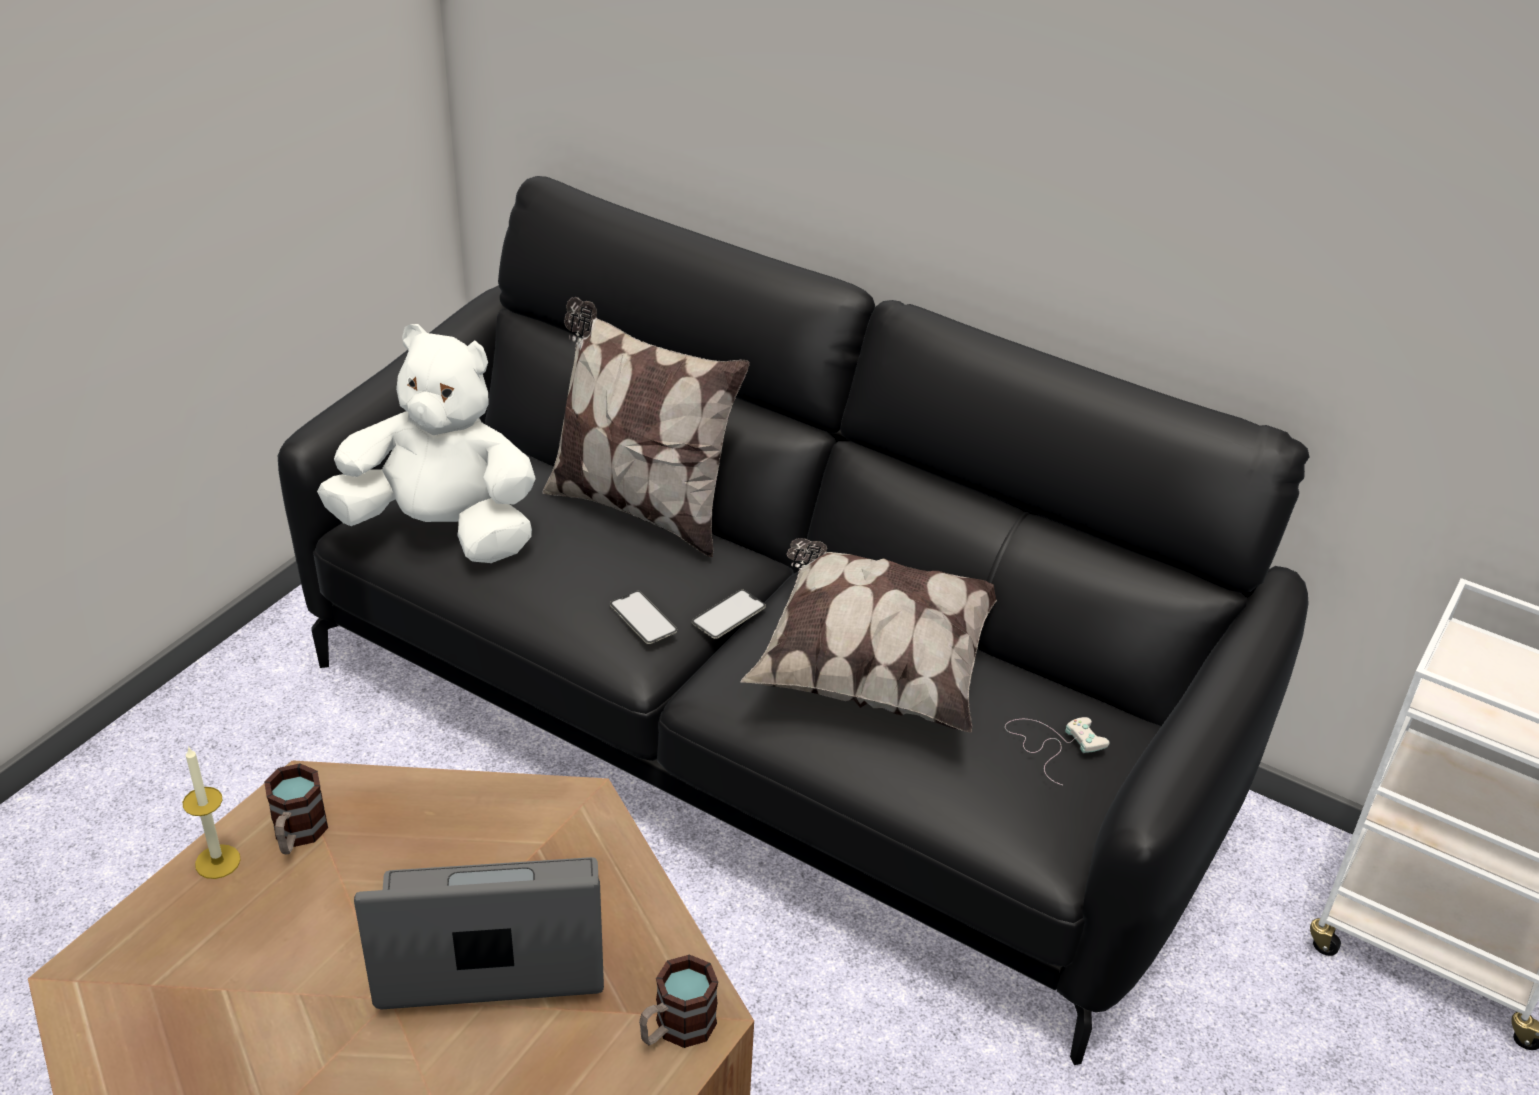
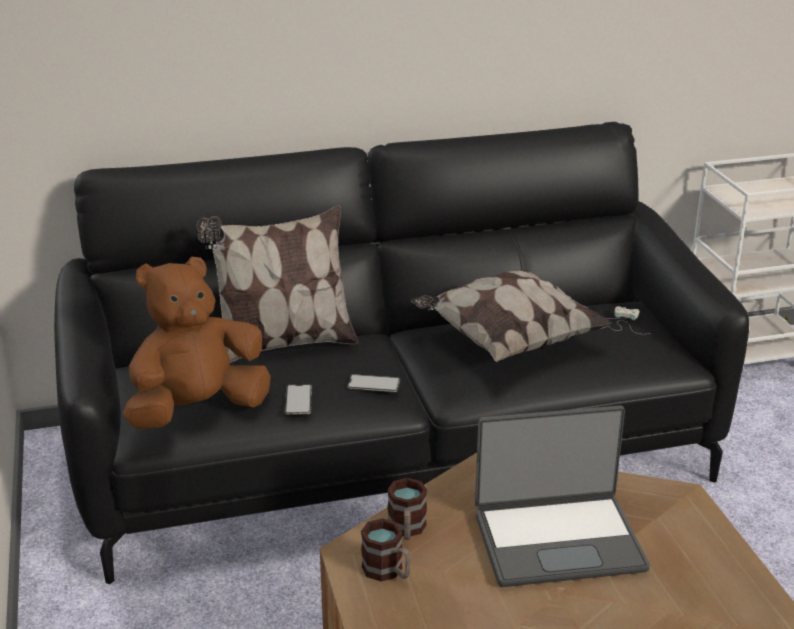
camera: 45 degrees left, 10 degrees down
(217, 861) = (371, 611): candle -> none
(442, 530) = (197, 410): white plush toy -> brown plush toy
(490, 943) = (558, 540): laptop -> laptop turned 135 degrees counterclockwise
(676, 1029) = (682, 509): mug -> mug (407, 530)
(729, 614) = (403, 362): phone -> phone (298, 399)

